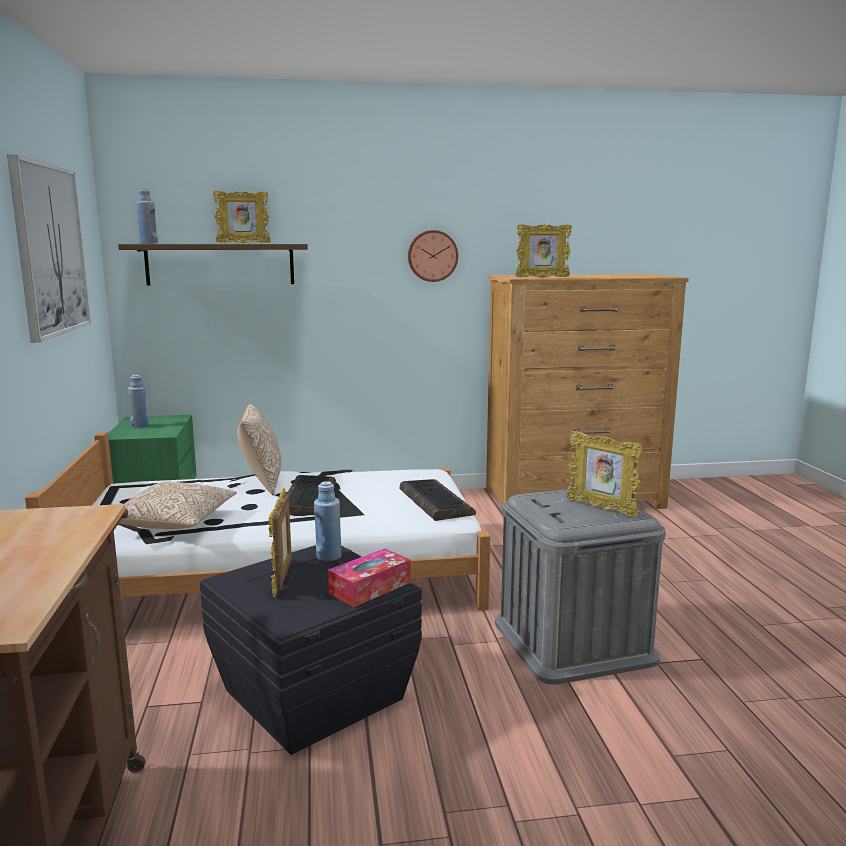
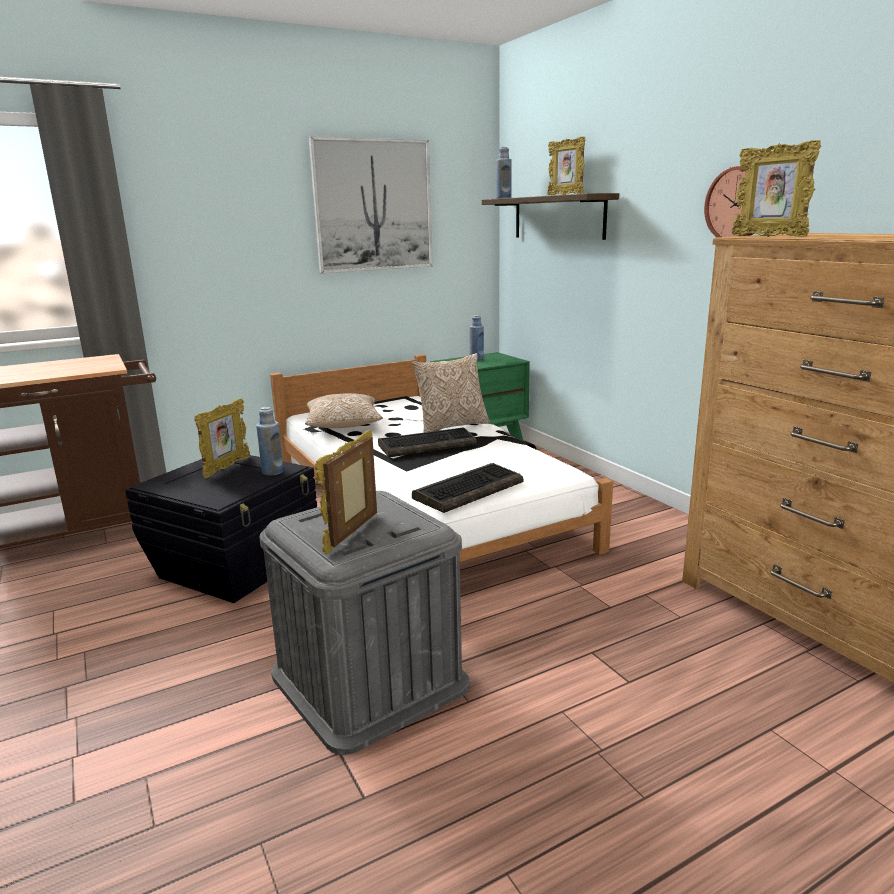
camera: 70 degrees right, 5 degrees up
(283, 578) = (226, 468): picture frame -> picture frame turned 135 degrees clockwise
(370, 588) = (212, 495): tissue box -> none

